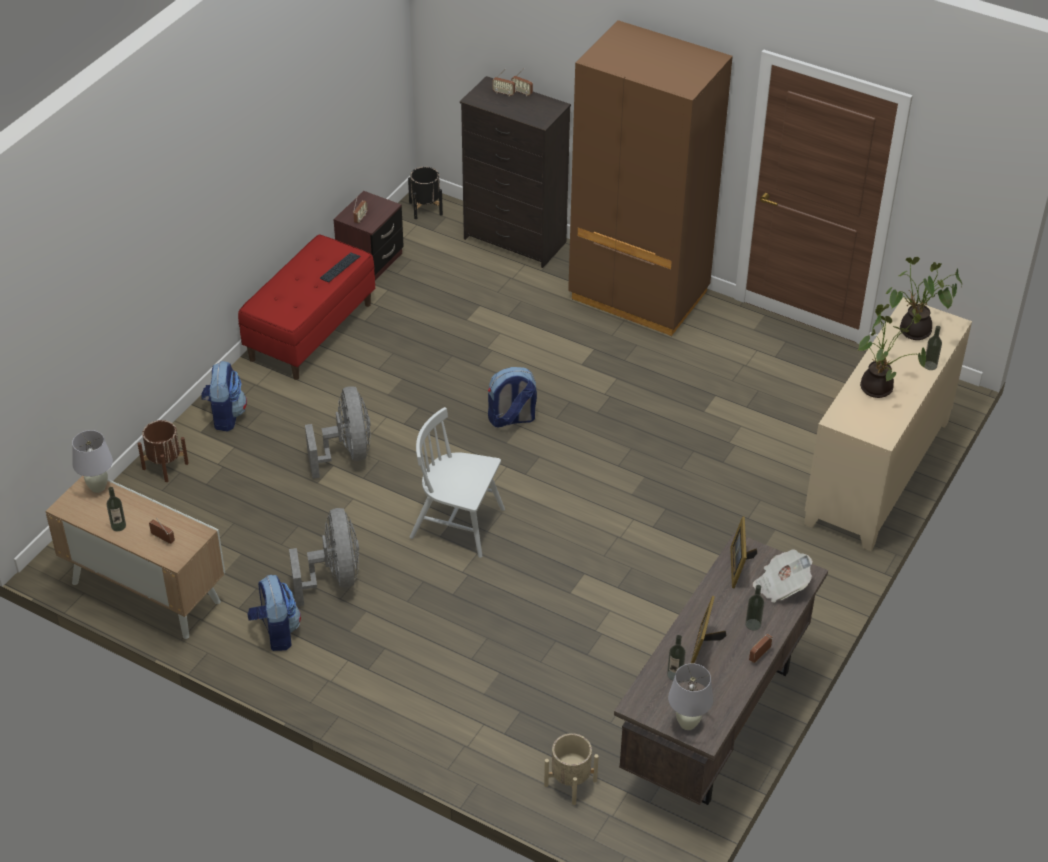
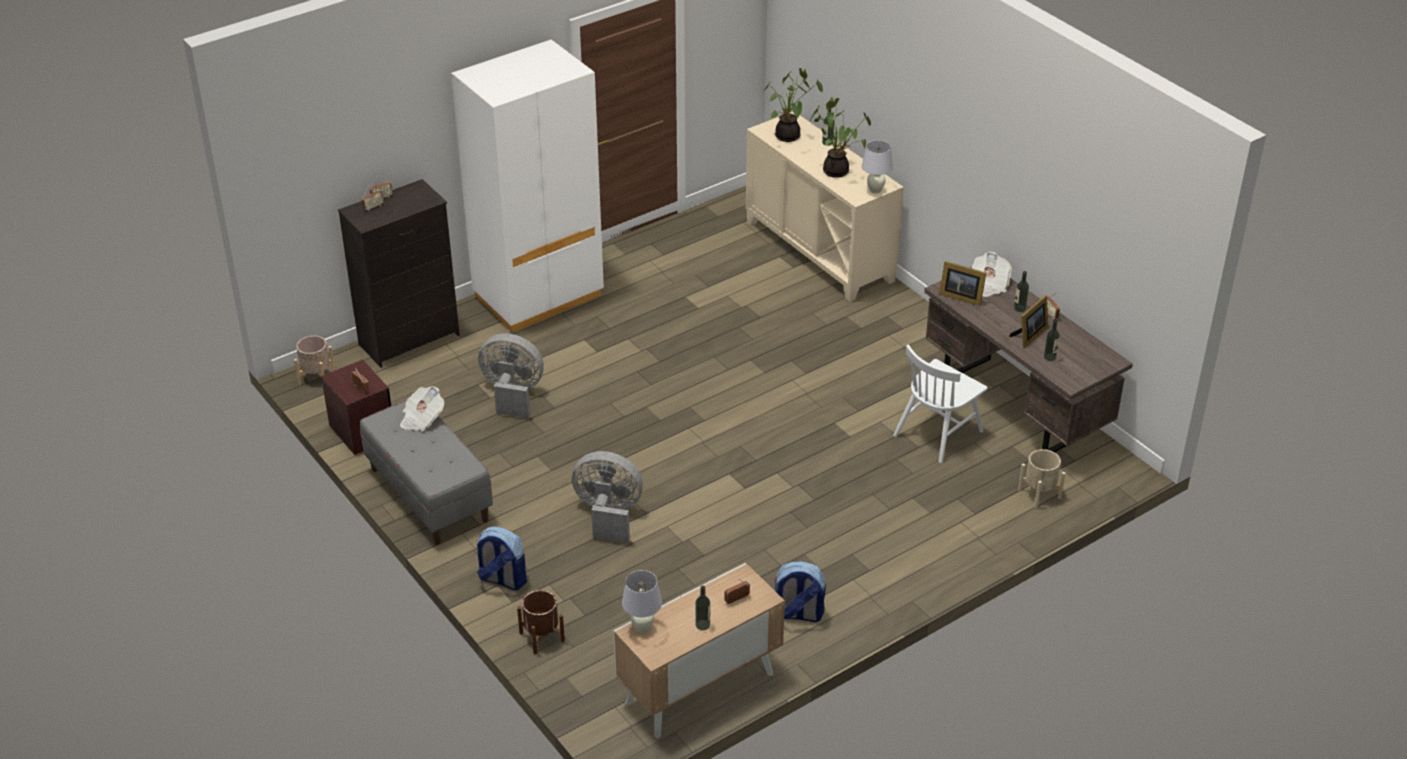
camera: 65 degrees left, 5 degrees down
(310, 331) = (428, 495): red bench -> grey bench
(334, 578) = (755, 563): grey fan -> grey fan (512, 394)
(340, 268) = (422, 419): keyboard -> newspaper
(425, 208) = (317, 377): black planter -> beige planter
(458, 524) = (737, 474): white chair -> white chair (938, 433)
(511, 419) = (635, 408): backpack -> none
(638, 296) = (538, 296): brown wardrobe -> white wardrobe
(688, 724) = (1098, 365): white table lamp -> white table lamp (875, 190)
(704, 646) = (1029, 336): picture frame -> picture frame turned 90 degrees counterclockwise

